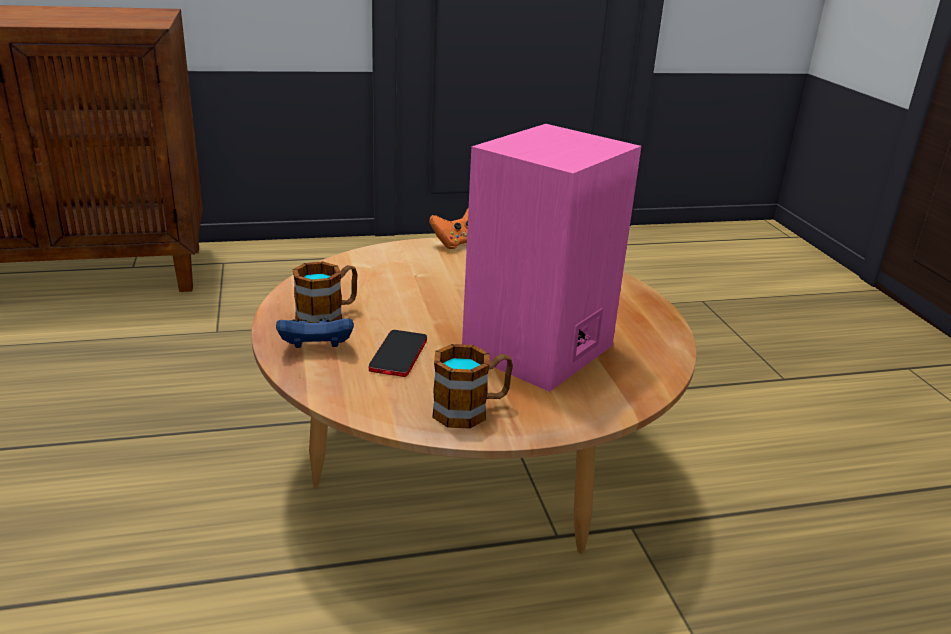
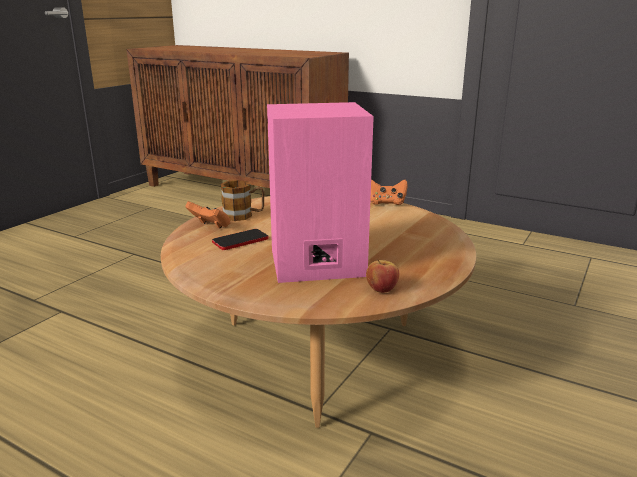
camera: 45 degrees right, 5 degrees down
(316, 348) = (210, 226): blue game controller -> orange game controller
(471, 410) = (220, 274): mug -> none
(649, 354) = (381, 289): none -> apple

